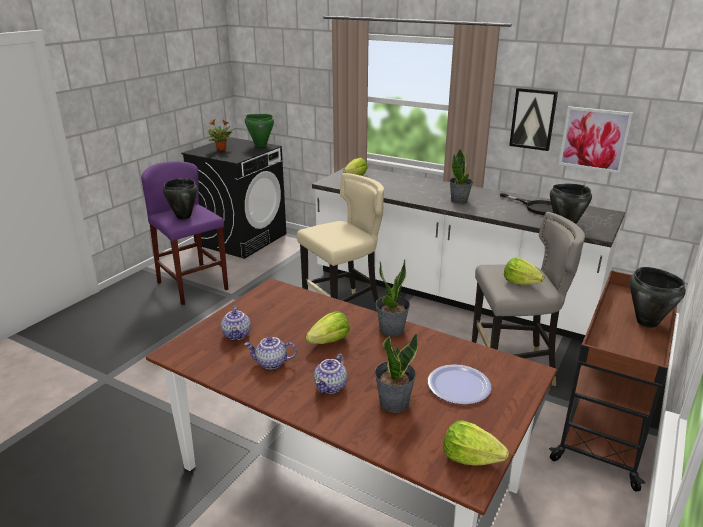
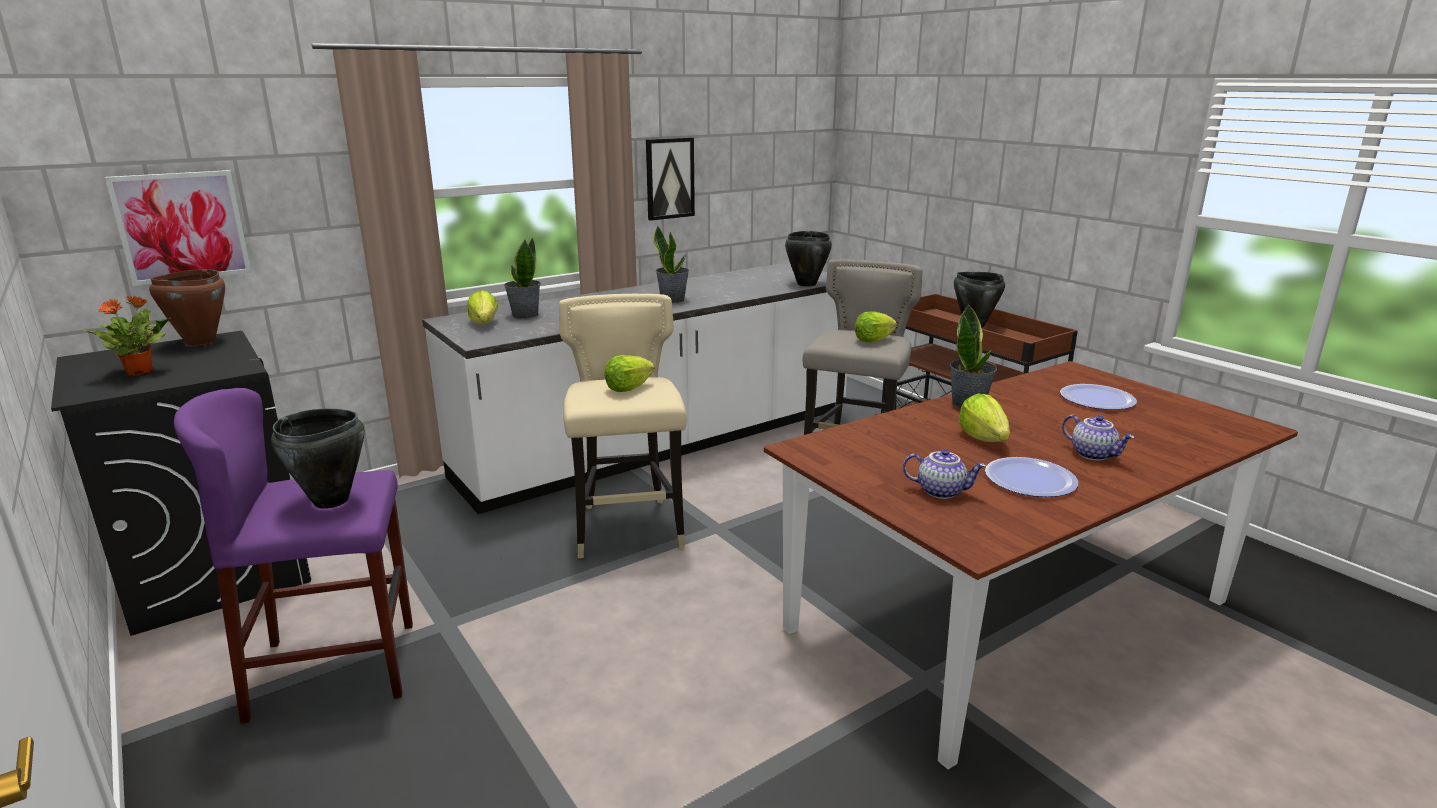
camera: 65 degrees left, 5 degrees down
(260, 145) = (200, 342): green cooking pot -> brown cooking pot
(271, 363) = (1030, 479): teapot -> plate
(393, 402) = (1127, 431): potted plant -> potted plant (525, 315)
(470, 458) = (1222, 419): lettuce -> lettuce (628, 388)
(537, 207) = (739, 280): black frying pan -> none
(594, 139) = (734, 190): picture -> picture (181, 227)

